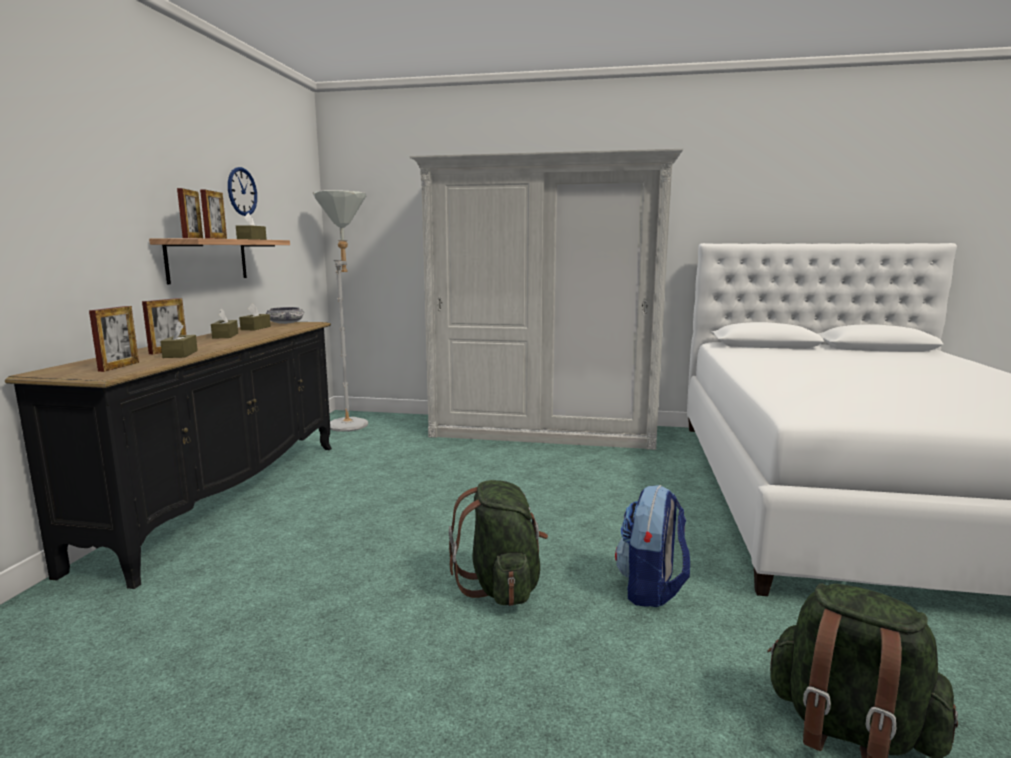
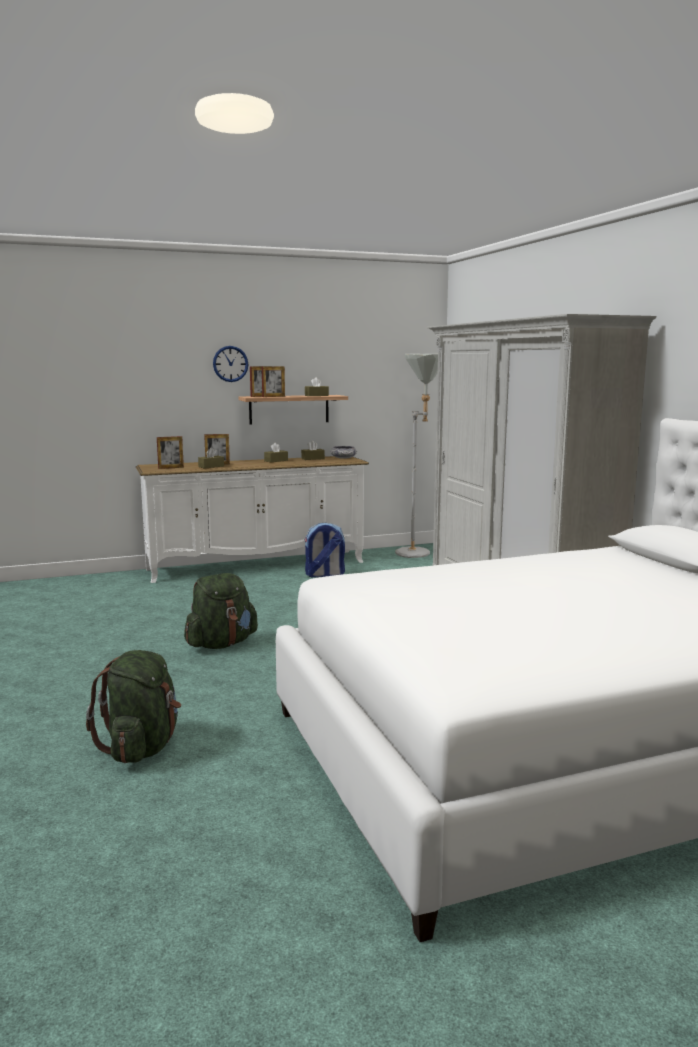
camera: 60 degrees right, 0 degrees up
(227, 497) = (257, 566): black dresser -> white dresser
(242, 191) = (333, 360): wall clock -> wall clock (230, 364)
(651, 589) = (258, 681): backpack -> backpack (324, 575)

